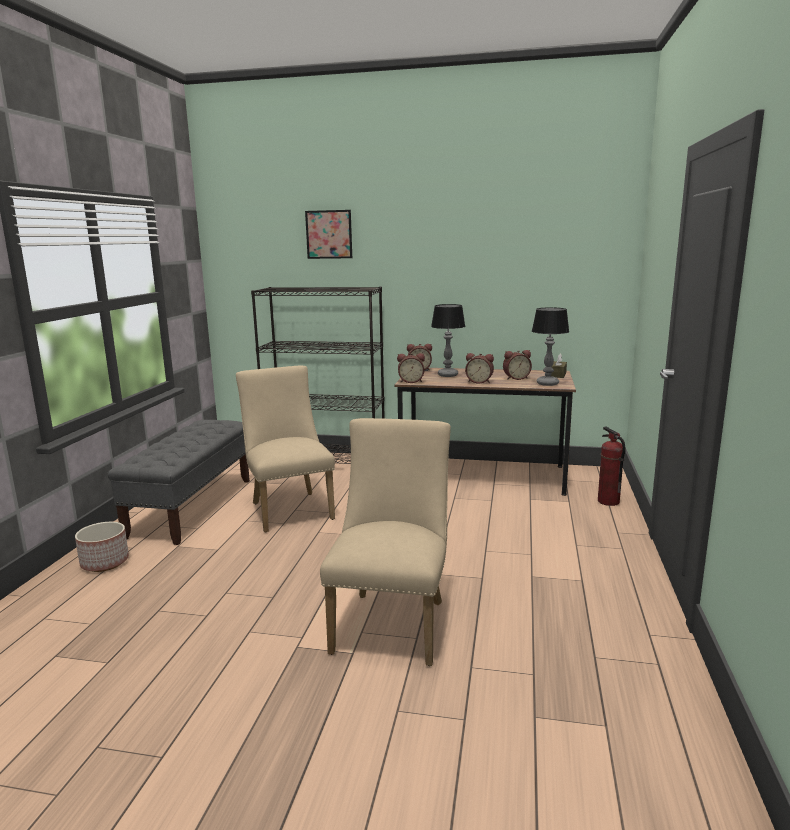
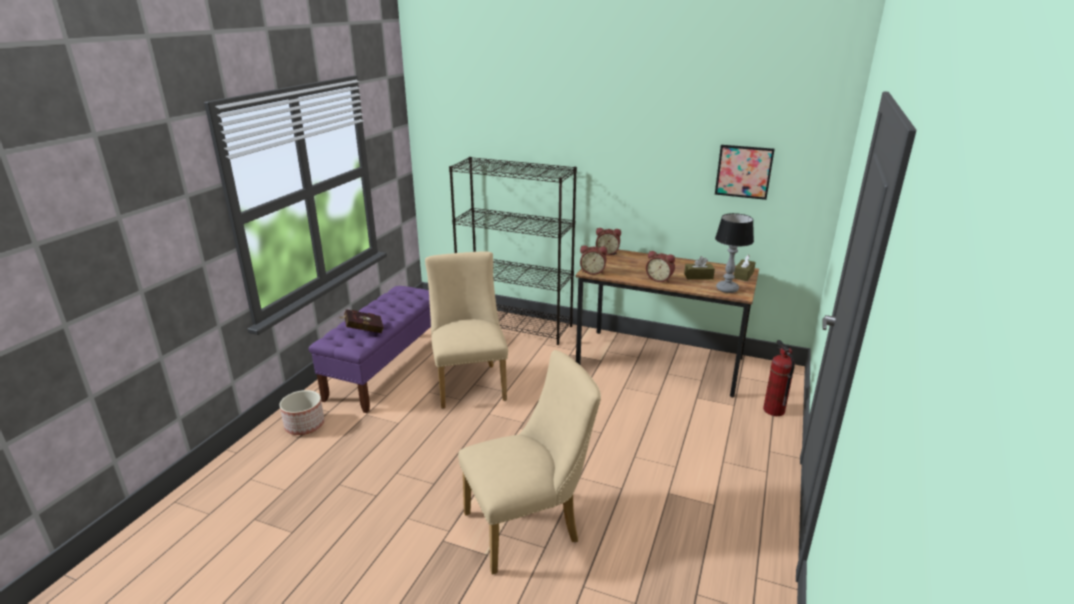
camera: 10 degrees right, 10 degrees up
(169, 453) = (363, 330): none -> red book
(192, 507) = (386, 370): grey bench -> purple bench
(329, 234) = (528, 110): picture -> picture (743, 171)
(393, 621) = (529, 526): beige chair -> beige chair turned 45 degrees clockwise
(448, 375) = (632, 264): table lamp -> none
(516, 378) = (698, 276): alarm clock -> brown tissue box

